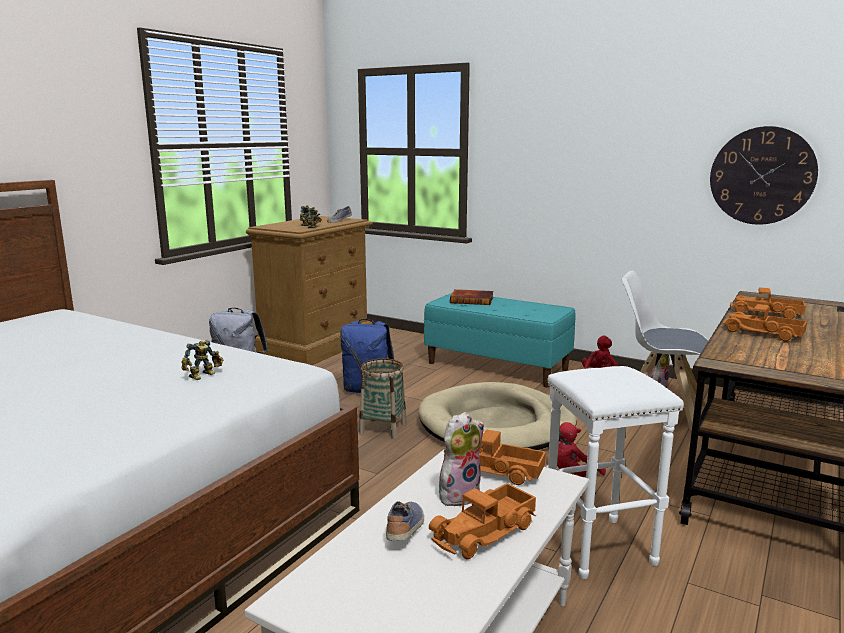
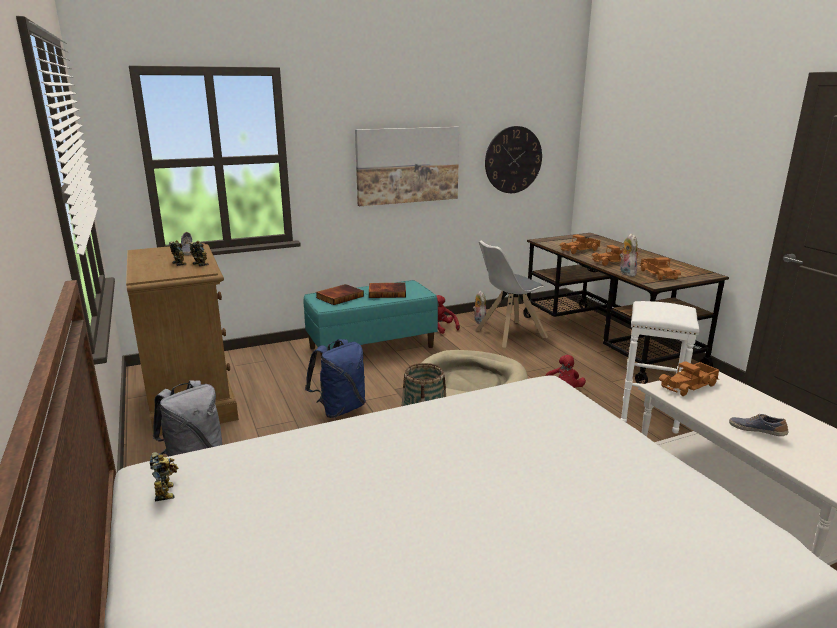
camera: 55 degrees left, 5 degrees up
(204, 376) = (535, 420): toy robot -> toy robot (167, 491)
(459, 494) = (717, 404): plush toy -> plush toy (626, 273)
(486, 532) = (766, 411): toy truck -> toy truck (659, 274)
(517, 308) = (387, 292): none -> book
(596, 170) = (407, 165): none -> picture

